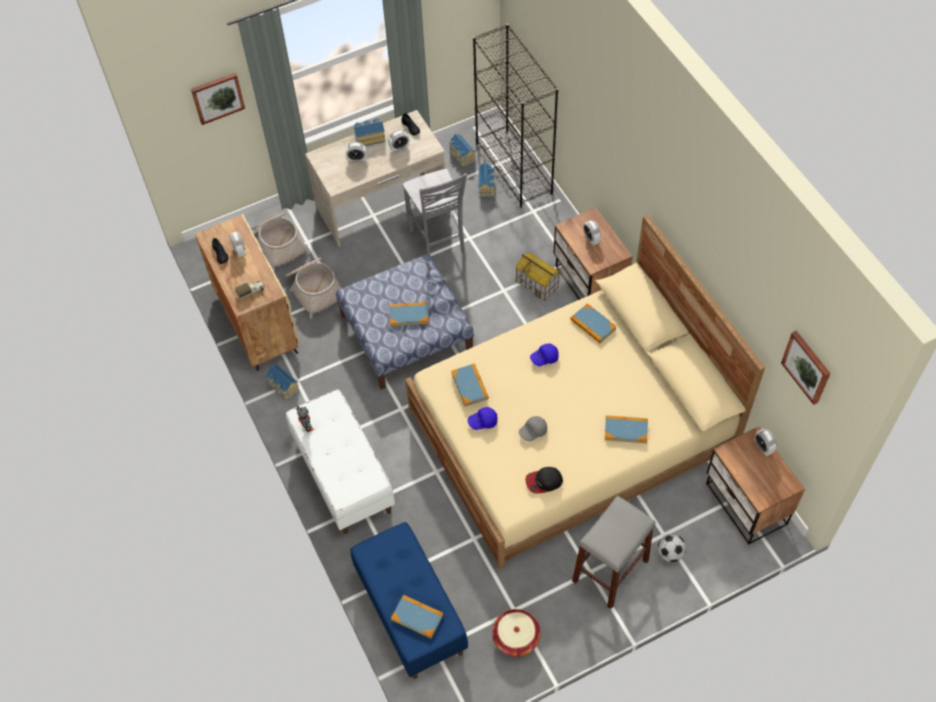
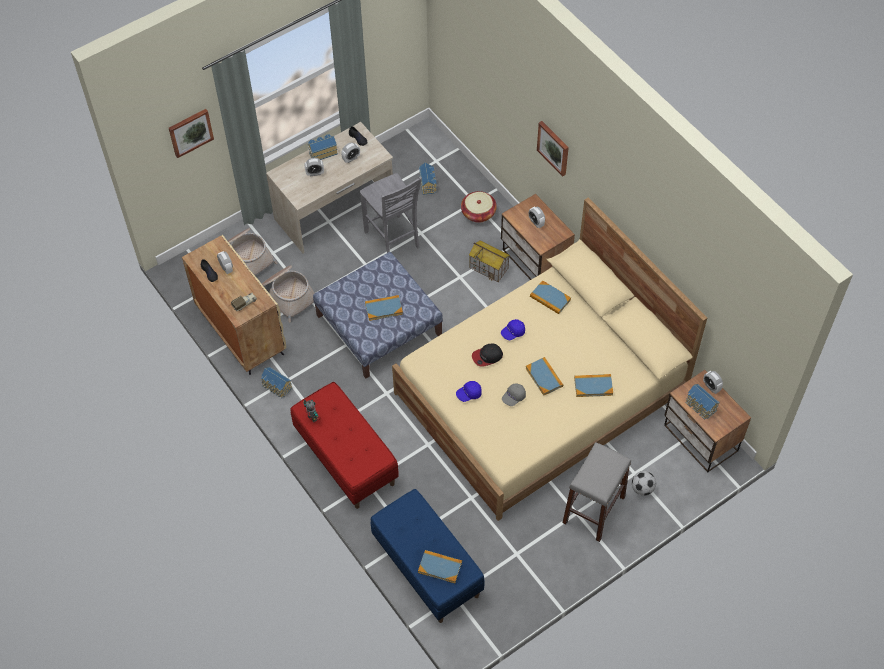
camera: 10 degrees left, 0 degrees up
(343, 475) = (345, 458): white bench -> red bench
(461, 156) = (400, 158): toy house -> toy house (700, 406)
(470, 386) = (452, 364): book -> book (544, 377)
(514, 168) = (450, 164): black bookcase -> none
(516, 638) = (522, 576): basket -> basket (478, 213)
(544, 481) = (530, 439): cap -> cap (487, 356)
(807, 366) = (744, 313): picture -> picture (553, 147)

